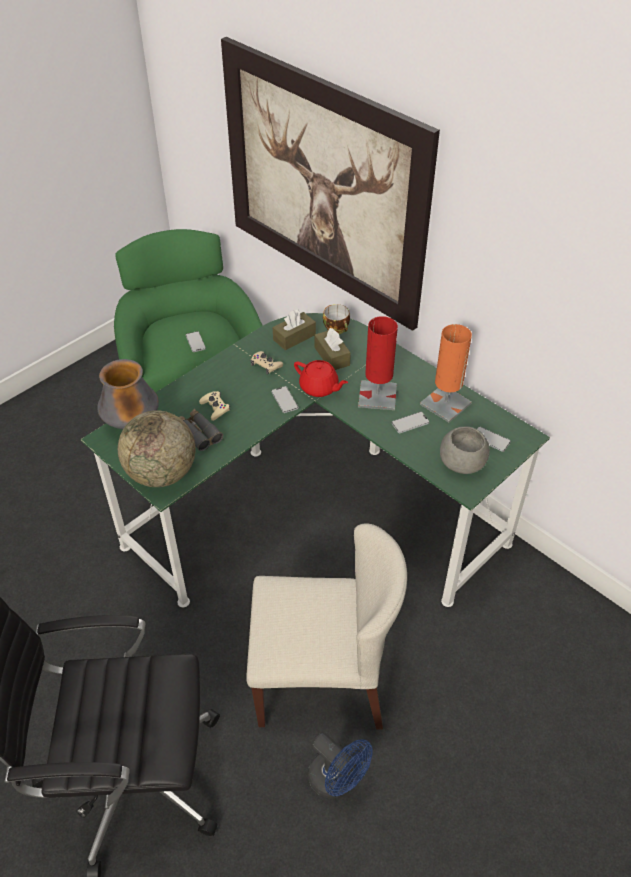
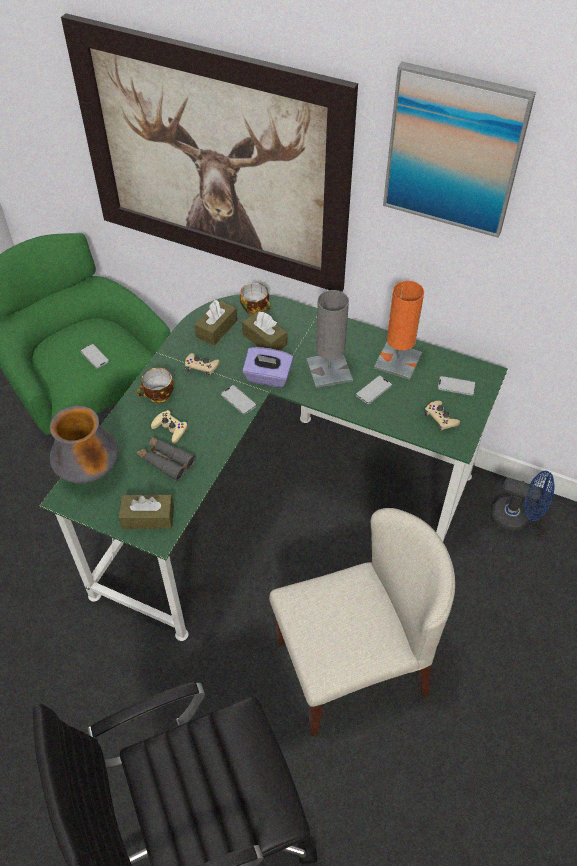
camera: 20 degrees left, 5 degrees up
(162, 473) = (148, 517): globe -> brown tissue box
(218, 379) = (158, 396): none -> cup
(319, 388) = (268, 377): red teapot -> purple tissue box
(337, 781) = (408, 762): blue fan -> blue fan (516, 518)
(377, 396) = (329, 370): red table lamp -> grey table lamp
(461, 463) = (440, 418): grey bowl -> beige game controller
(514, 207) = (454, 151): none -> picture

